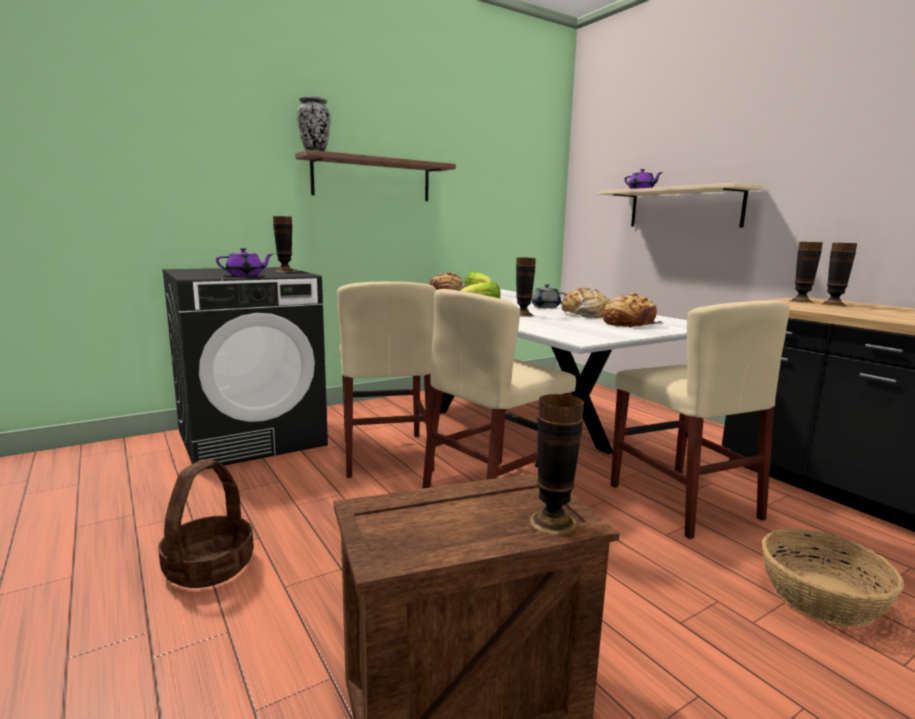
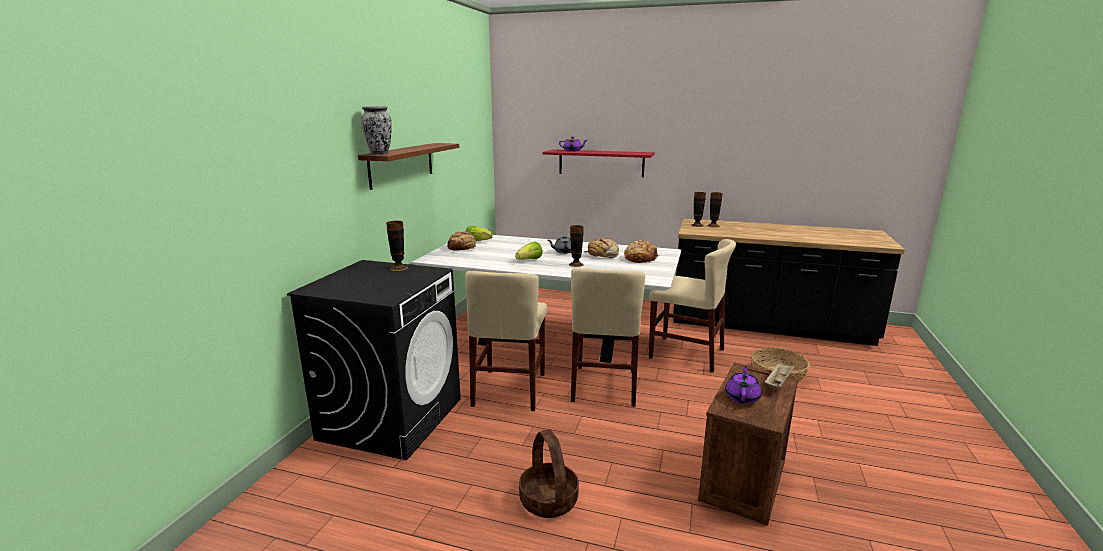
camera: 40 degrees left, 5 degrees up
(246, 275) = (407, 284): purple teapot -> purple teapot (742, 397)
(386, 454) = (509, 389): beige chair -> beige chair turned 60 degrees clockwise
(553, 522) = (778, 382): vase -> beige tray
(684, 208) = (601, 163): beige shelf -> red shelf

